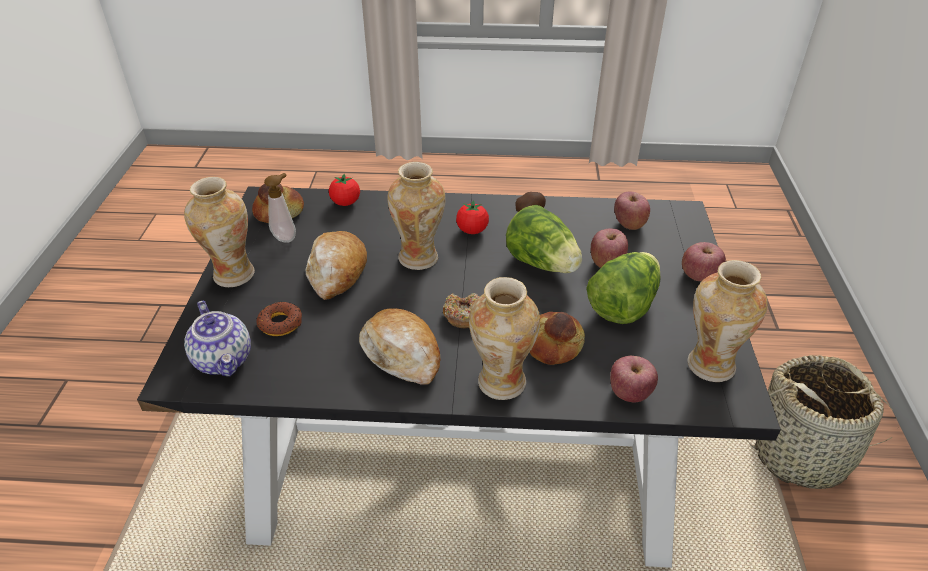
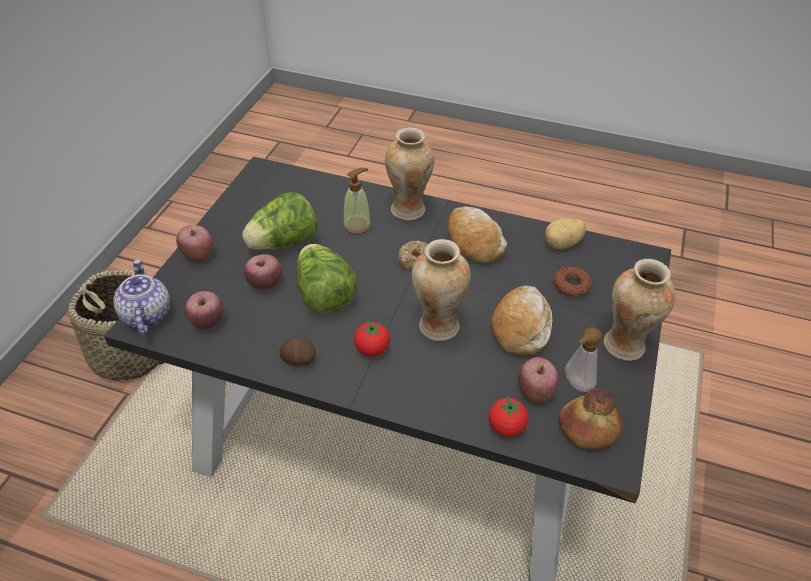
camera: 165 degrees left, 5 degrees up
(224, 359) = (613, 264): teapot -> teapot (146, 315)
(285, 375) = (563, 244): none -> potato
(554, 345) = (357, 225): bread -> soap dispenser
(629, 393) = (327, 188): apple -> apple (535, 392)
(709, 364) = (260, 193): vase -> none

